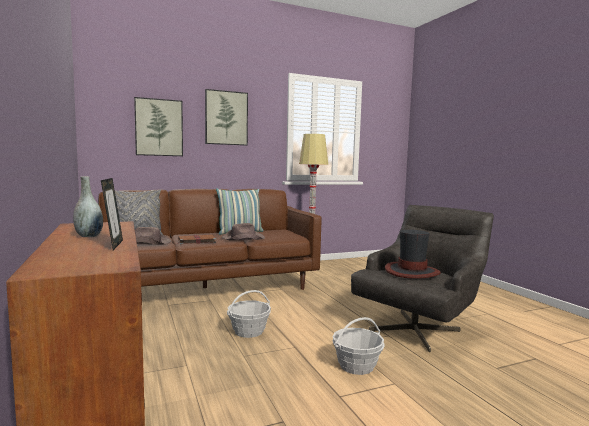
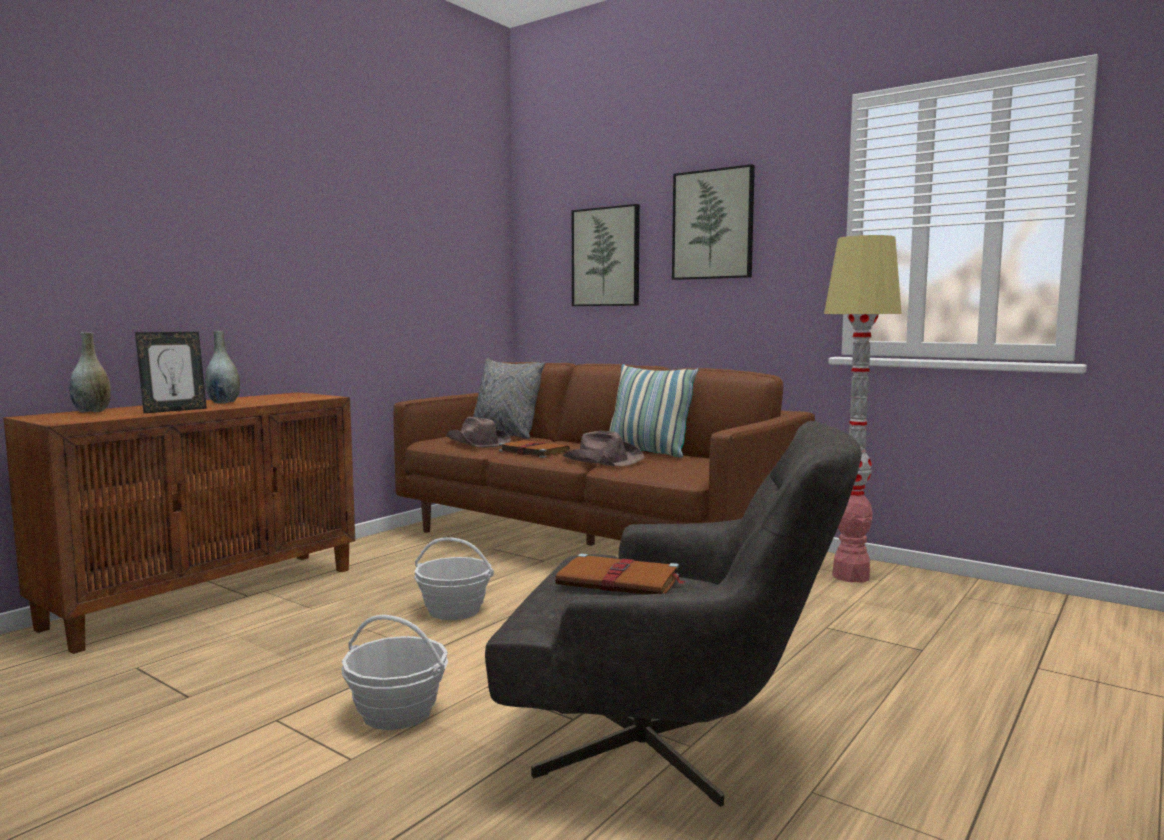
camera: 60 degrees right, 0 degrees up
(53, 259) = (92, 411): none -> grey vase
(411, 271) = (620, 581): hat -> brown book

